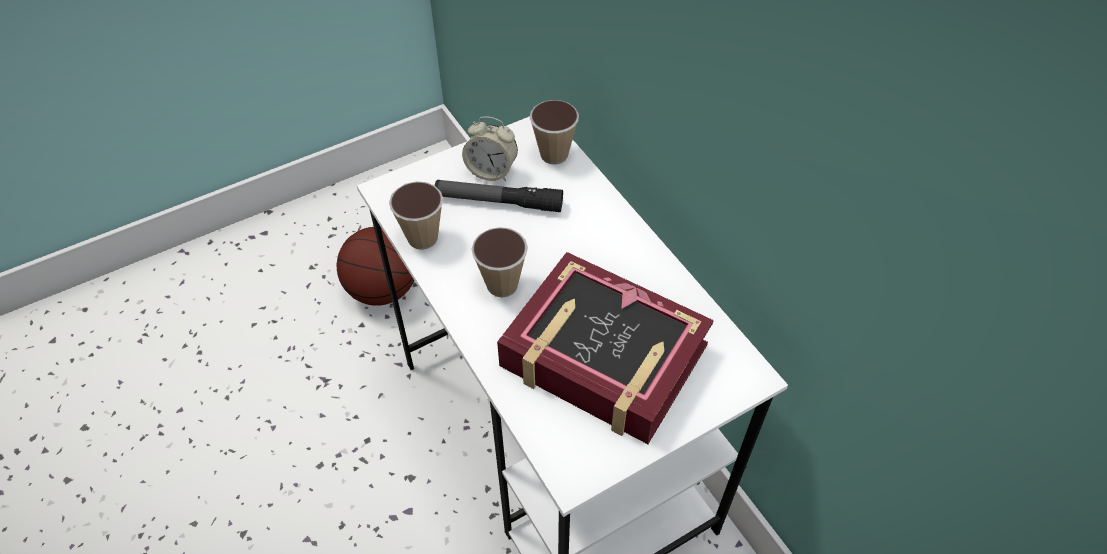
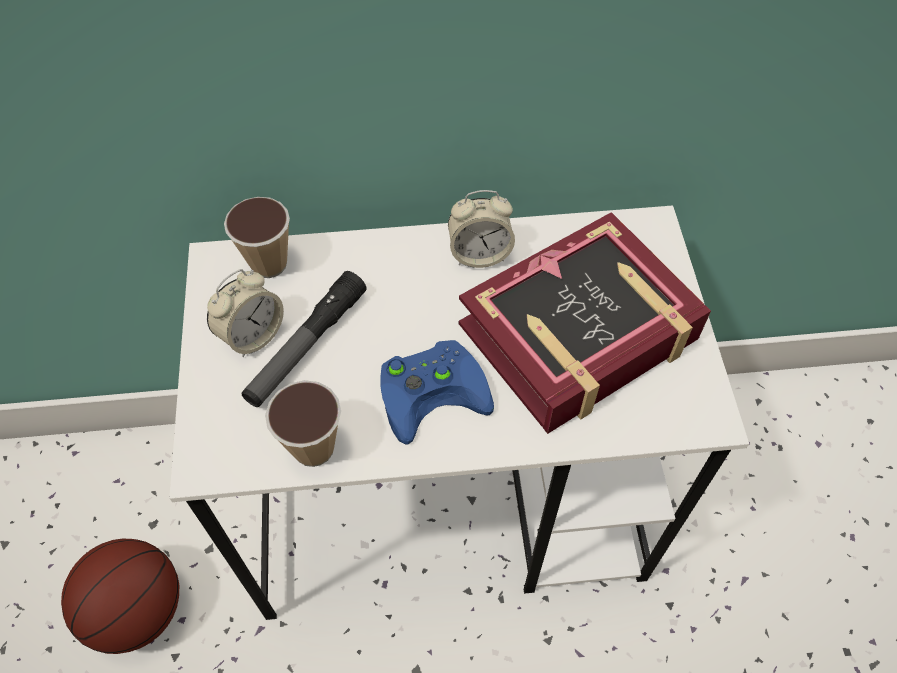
camera: 65 degrees left, 5 degrees up
(502, 285) = (434, 389): cup -> blue game controller
(640, 267) = (479, 254): none -> alarm clock

